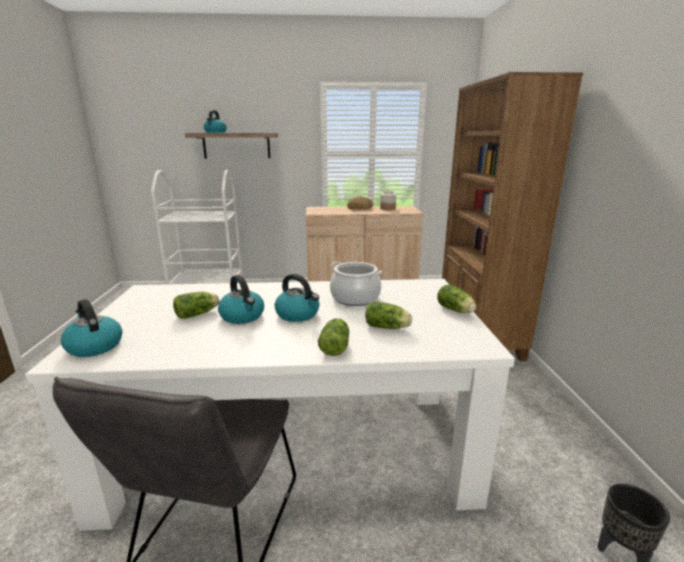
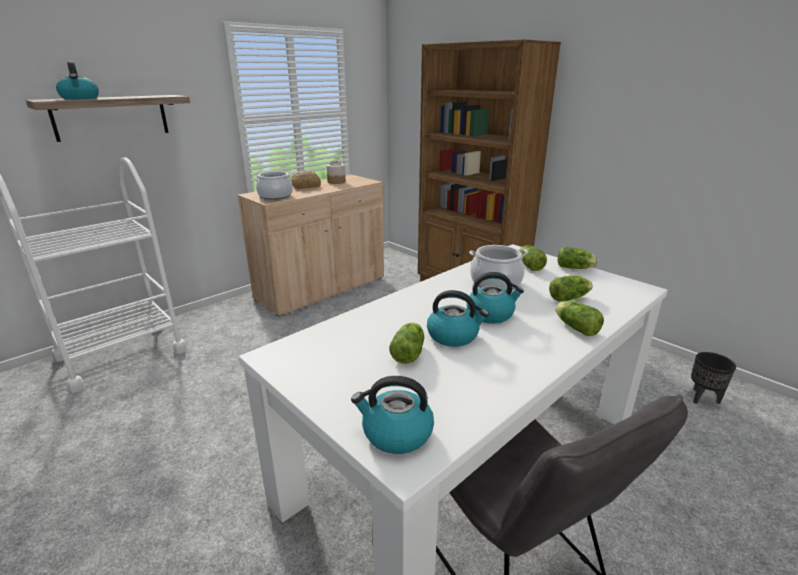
camera: 40 degrees left, 5 degrees up
(325, 211) = (275, 196): none -> cooking pot
(415, 296) = (529, 265): none -> lettuce

